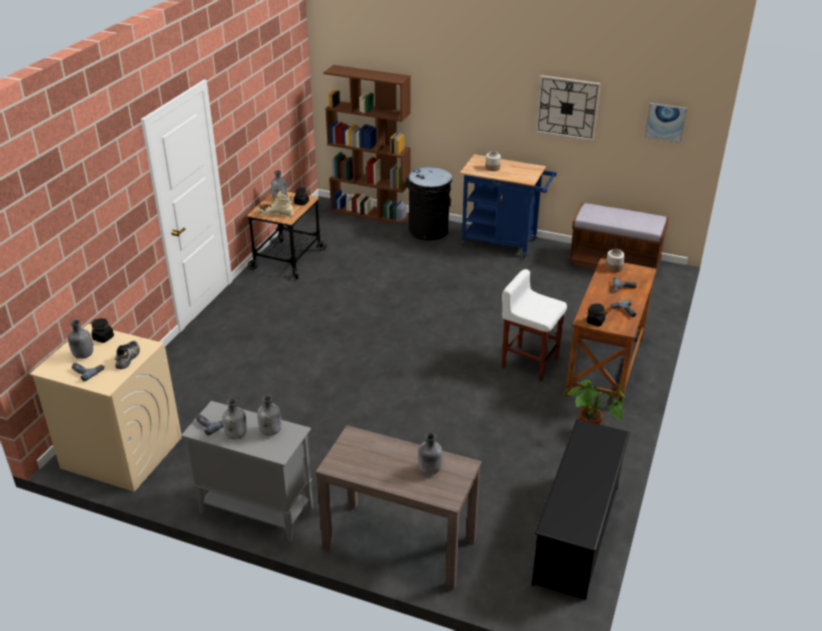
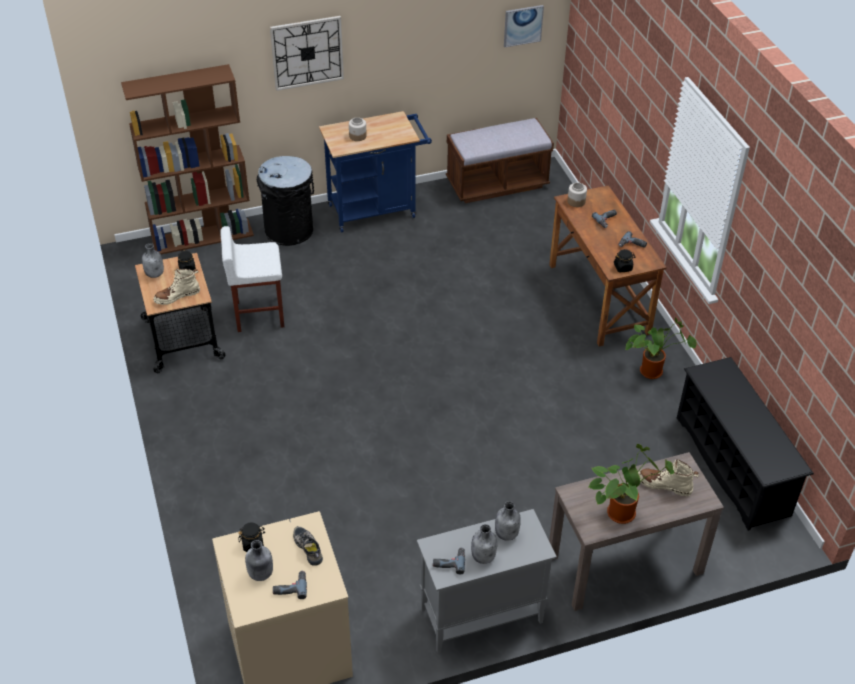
camera: 40 degrees left, 10 degrees up
(373, 467) = (622, 511): none -> potted plant
(429, 470) = (664, 485): grey bottle -> beige boot
(529, 363) = (538, 330): white stool -> white stool (258, 314)
(567, 108) = (419, 43): wall clock -> wall clock (307, 52)

